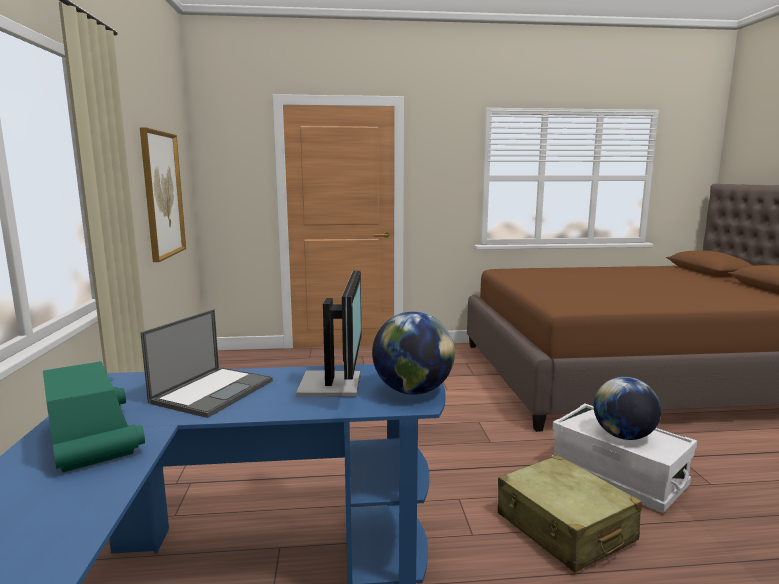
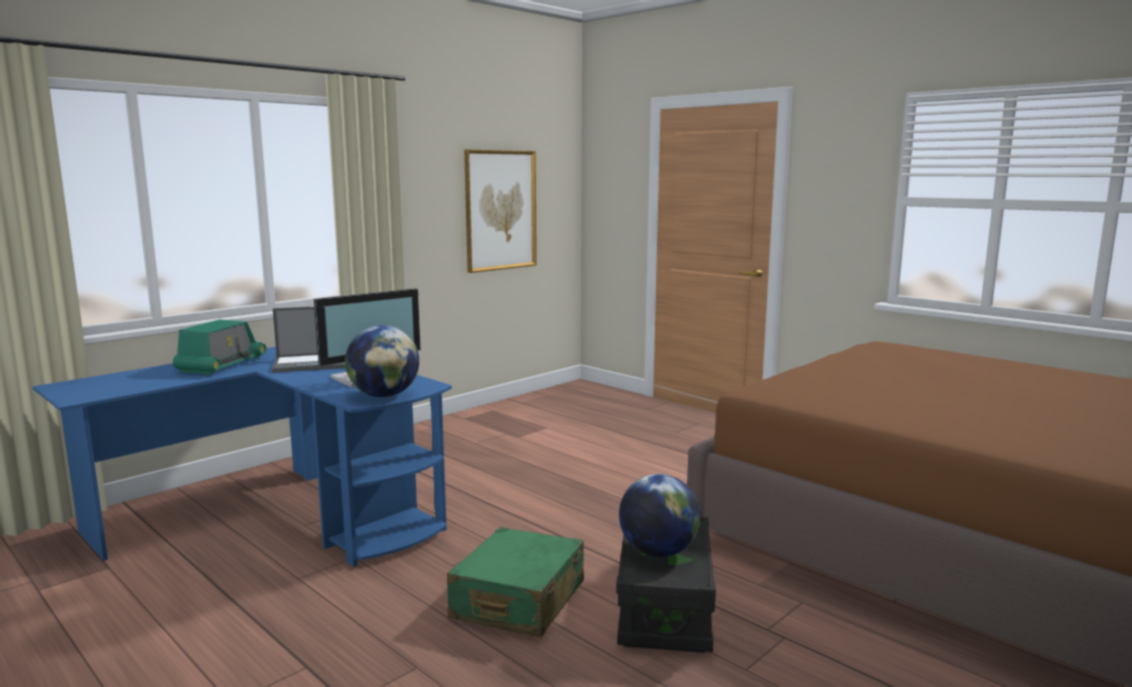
camera: 50 degrees right, 0 degrees up
(564, 527) = (518, 601): beige suitcase -> green suitcase
(617, 476) = (664, 608): white storage box -> black storage box

